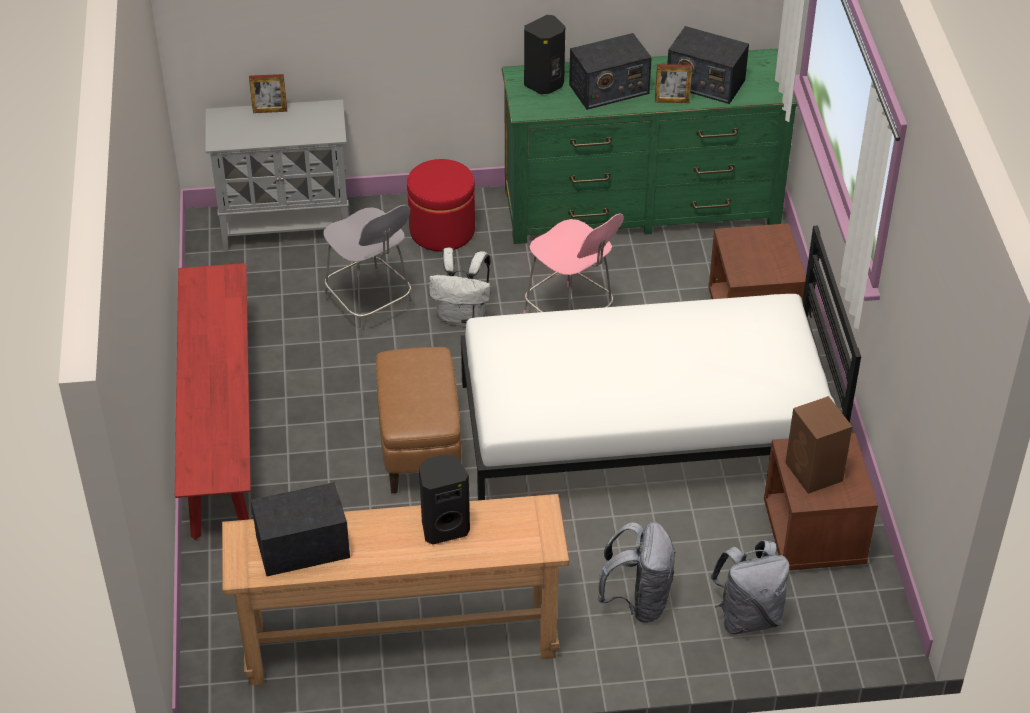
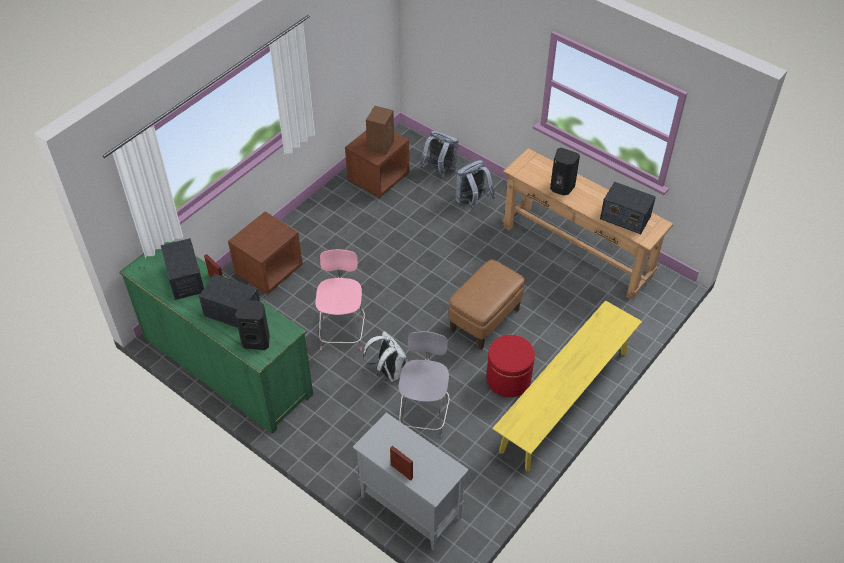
camera: 135 degrees left, 5 degrees up
(220, 428) = (564, 401): red bench -> yellow bench
(442, 230) = (336, 433): red ottoman -> red ottoman (508, 379)
(646, 432) = (383, 257): white bed -> none

